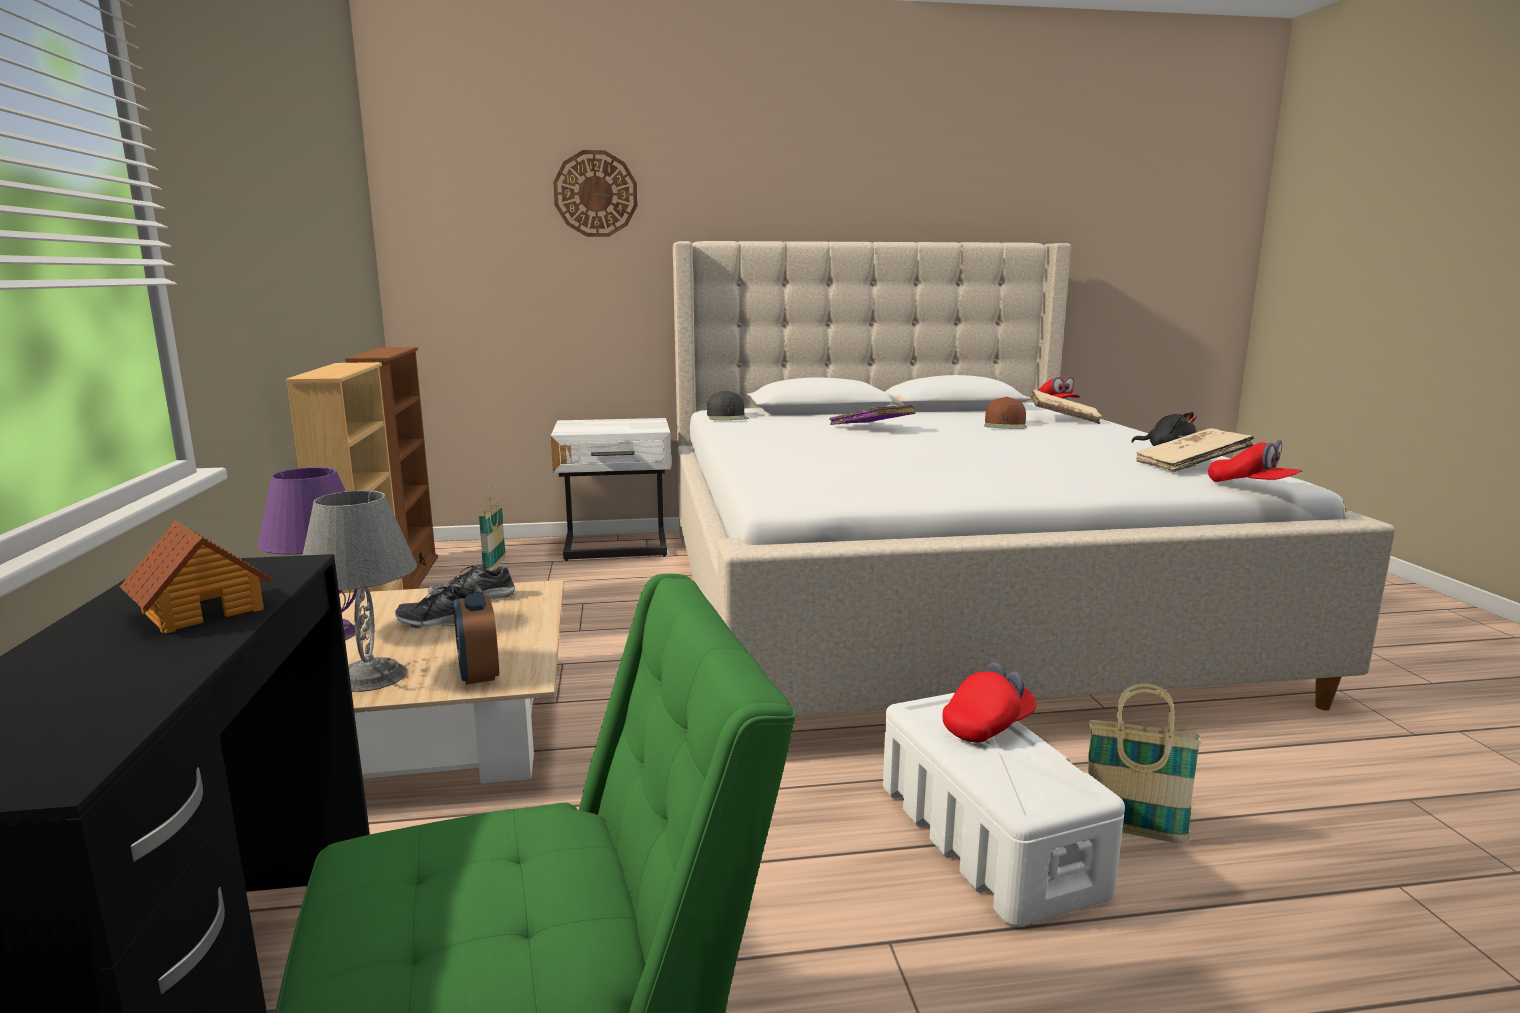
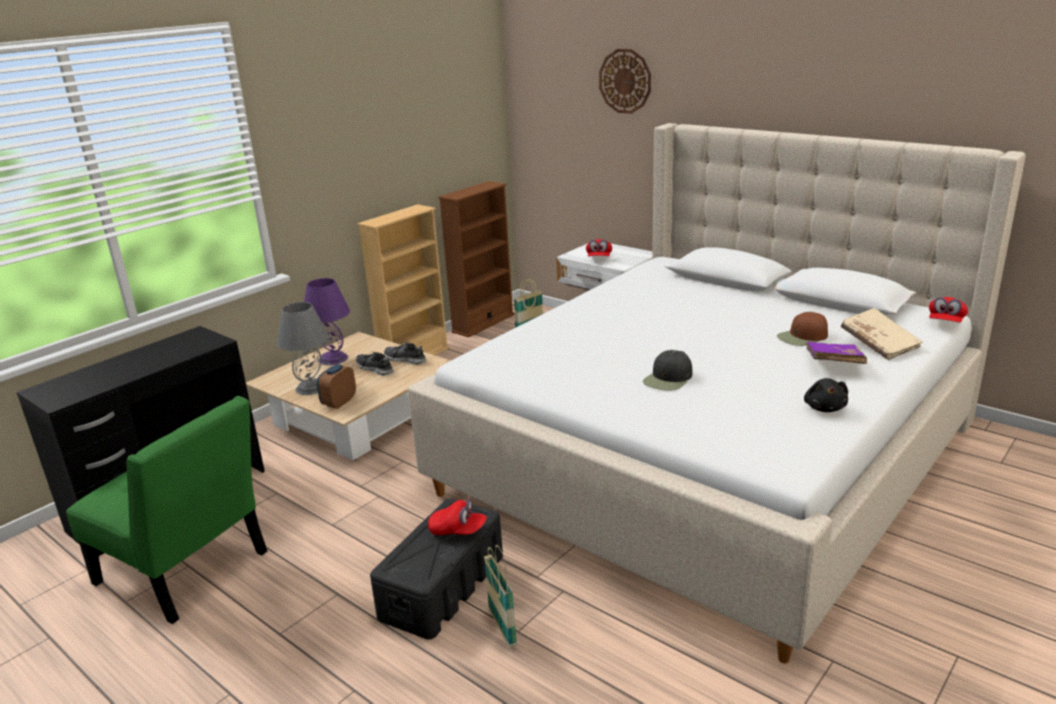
camera: 50 degrees right, 10 degrees up
(202, 610) = (166, 356): toy house -> none
(727, 417) = (644, 272): black cap -> black cap (668, 379)
(871, 429) = (693, 312): purple book -> purple book (833, 363)
(986, 837) = (443, 586): white storage box -> black storage box
(1190, 466) = (774, 429): beige book -> none
(1251, 486) = (741, 462): red cap -> red cap (599, 259)

